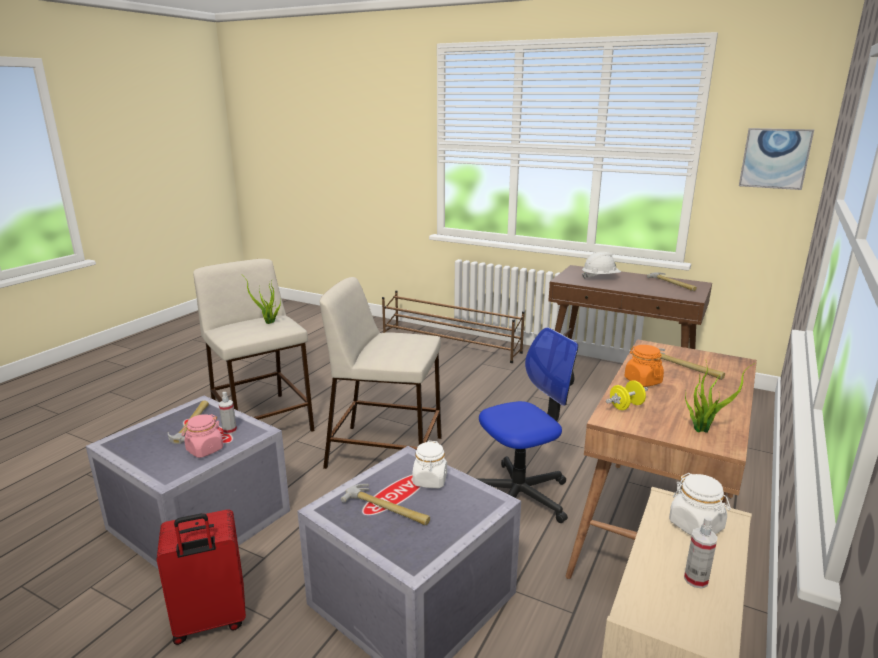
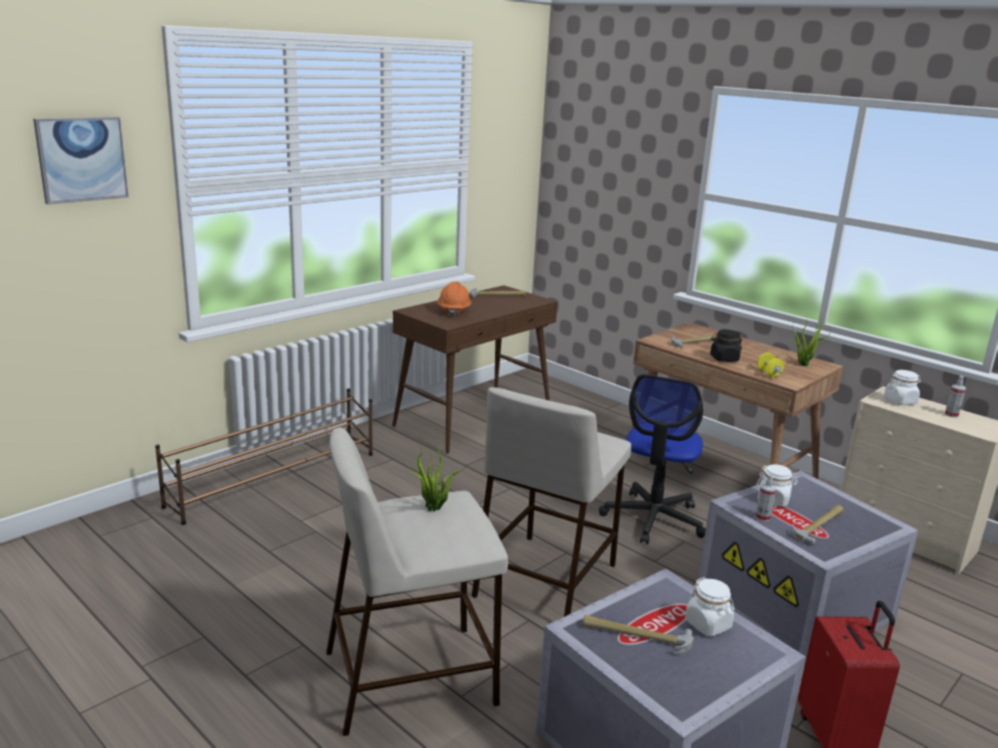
camera: 75 degrees left, 0 degrees up
(204, 450) = (708, 624): pink jar -> white jar
(229, 430) = (661, 605): spray bottle -> spray bottle (762, 517)
(520, 495) = (653, 519): office chair -> office chair turned 150 degrees counterclockwise
(600, 277) = (454, 311): white hard hat -> orange hard hat
(642, 381) = (724, 359): orange jar -> black jar
(775, 158) = (514, 160): picture -> picture (82, 159)

